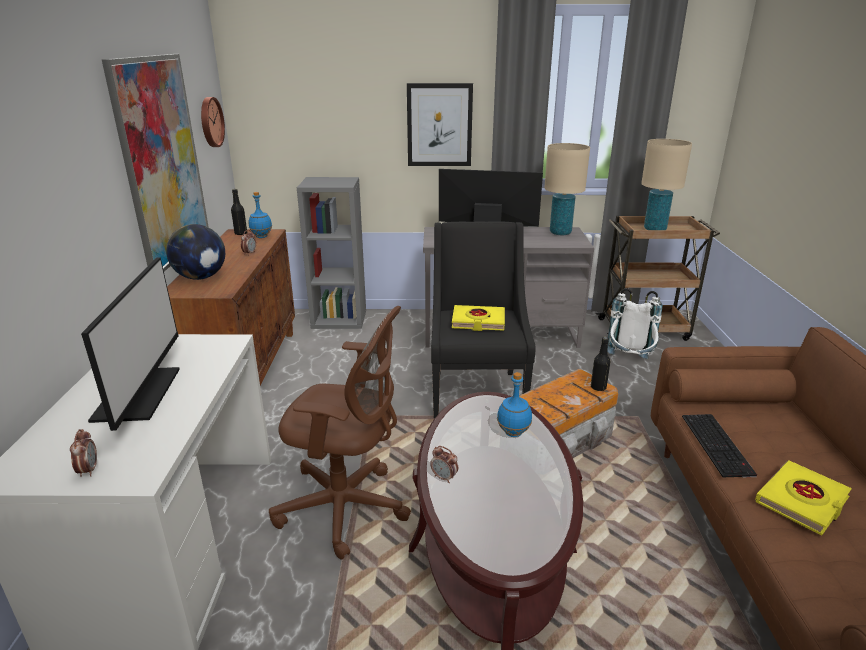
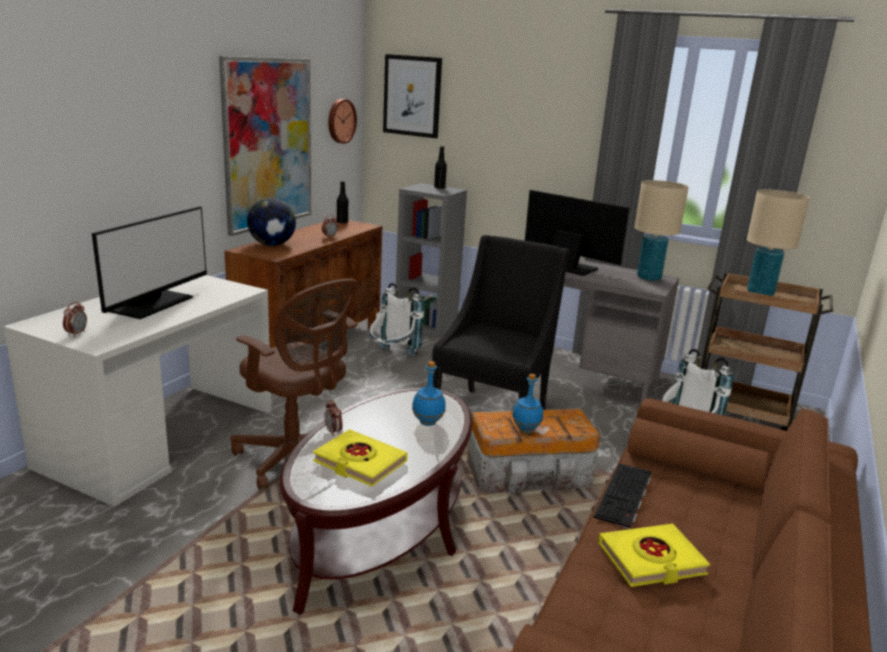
camera: 25 degrees right, 5 degrees down
(261, 237) = (355, 227): blue bottle -> blue bottle (525, 429)
(337, 360) = (393, 356): none -> white backpack
(439, 125) = (550, 148): picture -> picture (412, 96)
(478, 322) = (495, 337): yellow book -> yellow book (359, 462)
(598, 387) = (578, 427): black bottle -> black bottle (439, 188)

